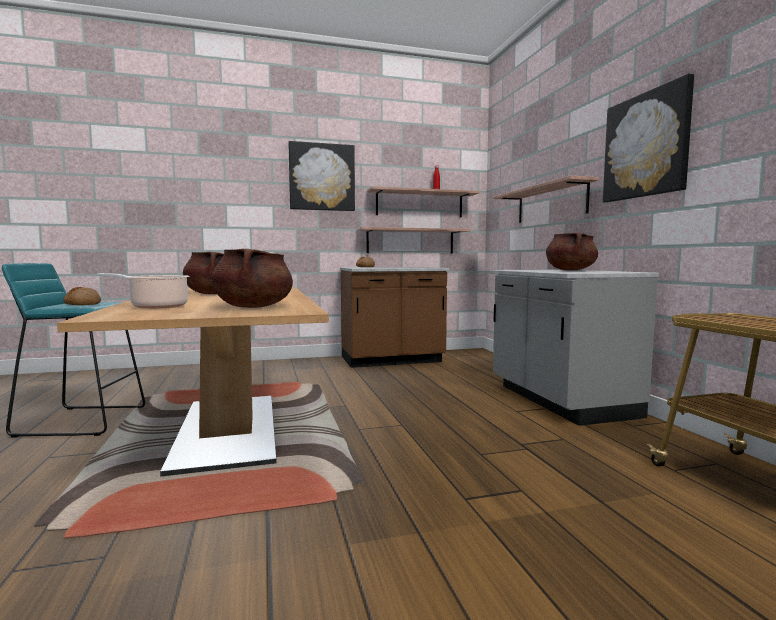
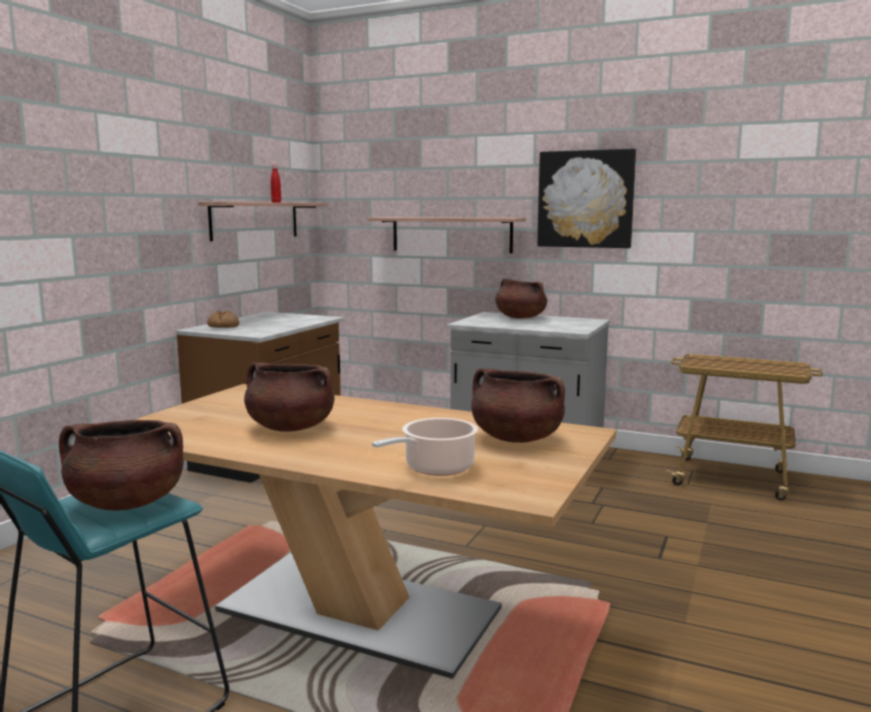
camera: 50 degrees left, 5 degrees up
(82, 304) = (126, 503): bread -> brown cooking pot
(322, 177) = (140, 182): picture -> none
(410, 241) = (249, 276): shelf -> none

